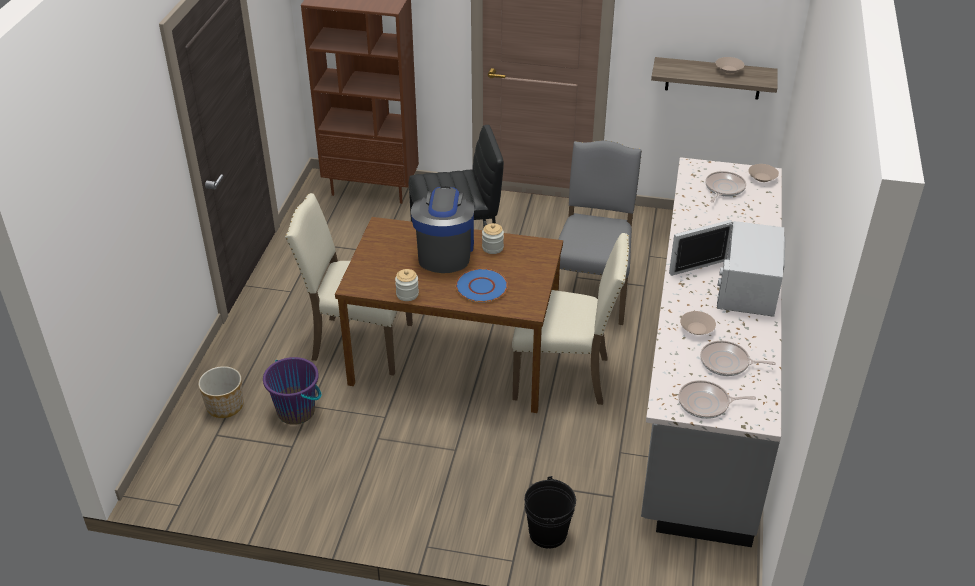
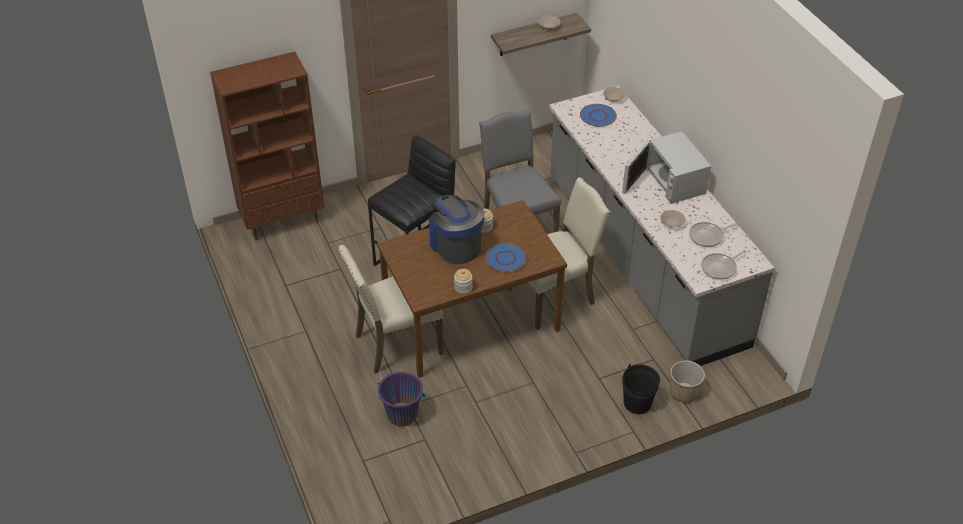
camera: 35 degrees left, 5 degrees up
(225, 405) = (347, 438): planter -> planter (683, 391)
(723, 188) = (598, 116): frying pan -> blue plate

